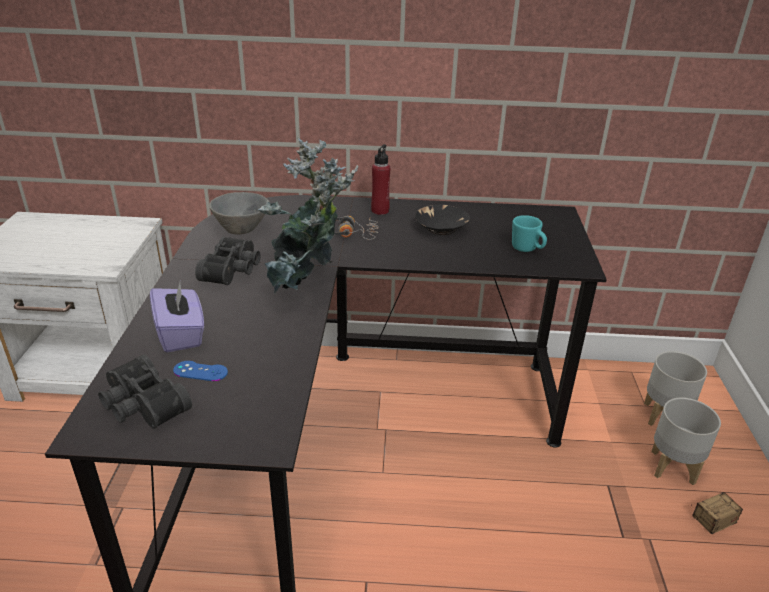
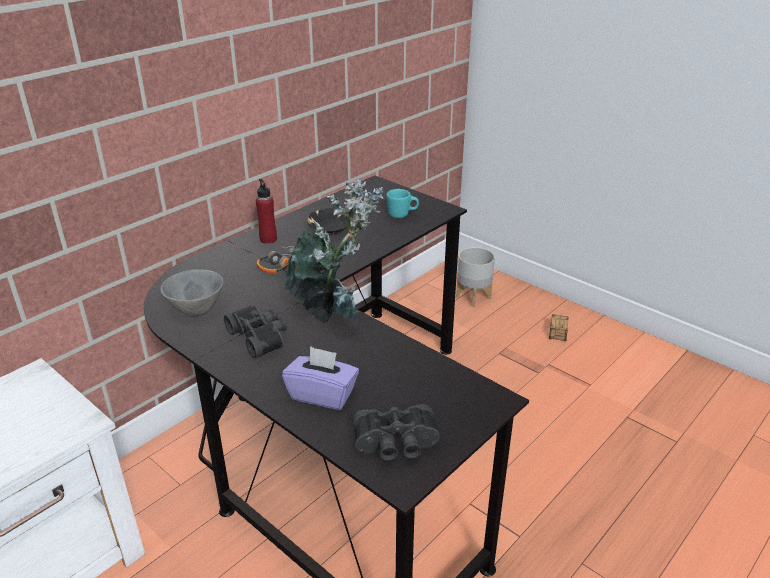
camera: 50 degrees left, 0 degrees up
(200, 371) = (384, 401): blue game controller -> none
(673, 467) = (512, 321): grey planter -> none

